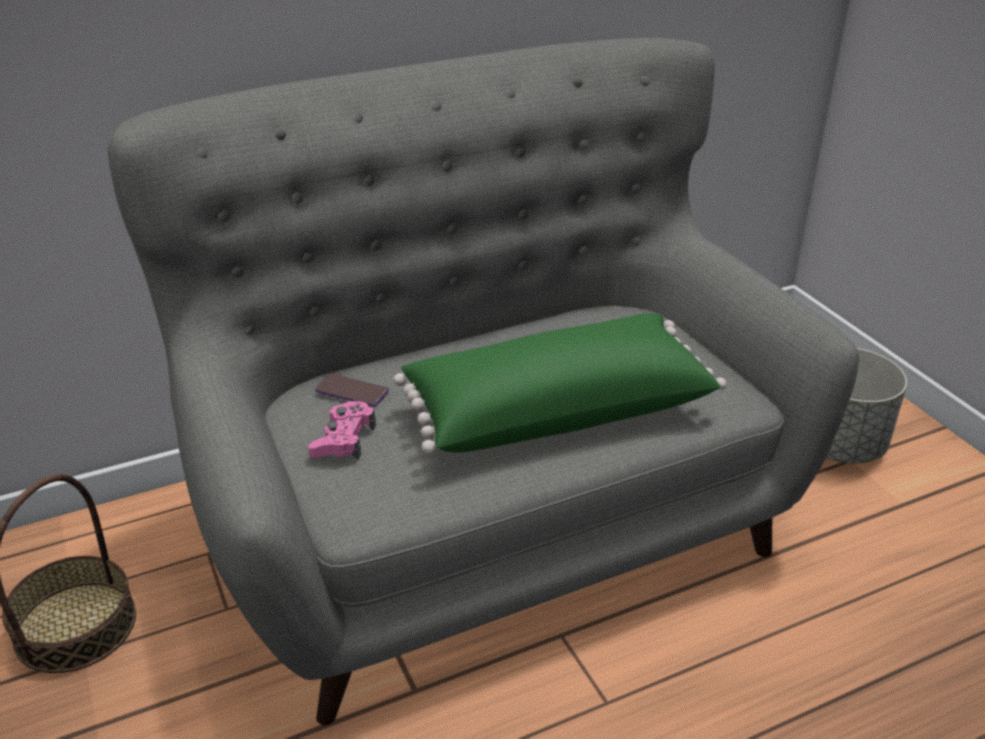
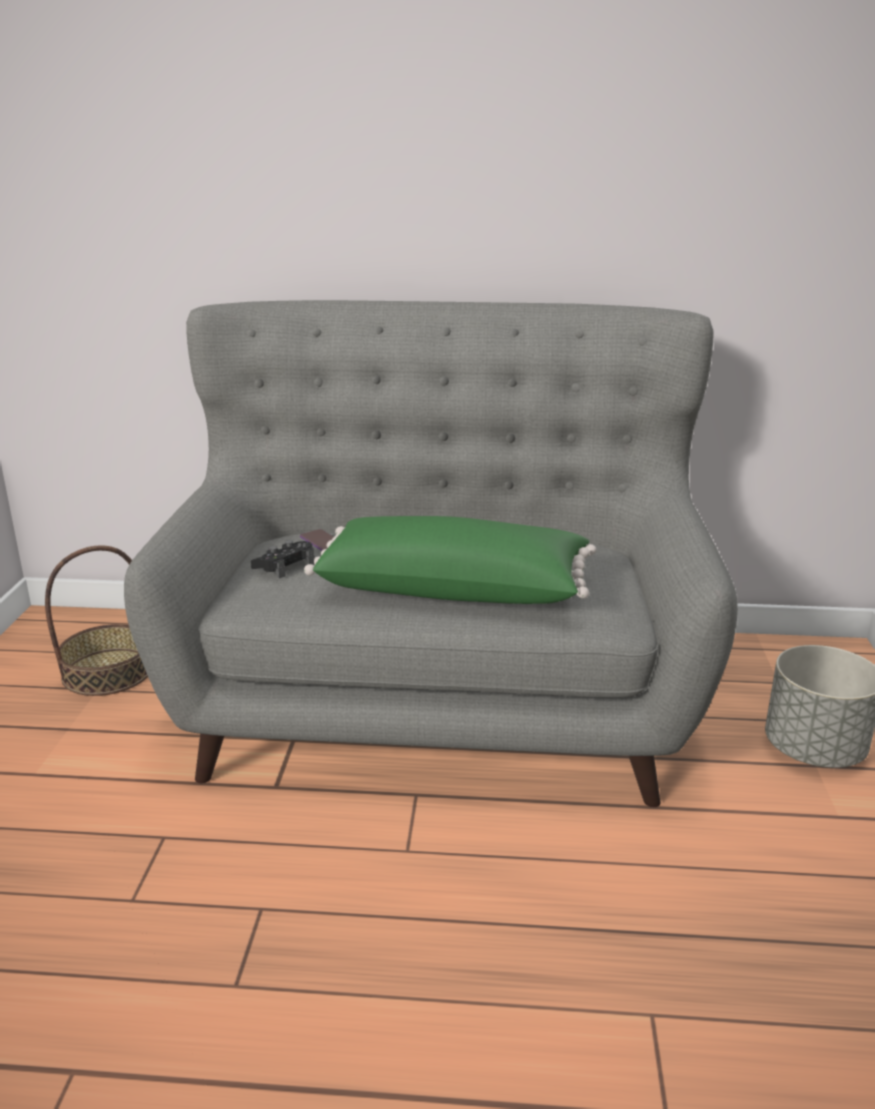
camera: 30 degrees right, 10 degrees down
(343, 439) = (285, 566): pink game controller -> black game controller

